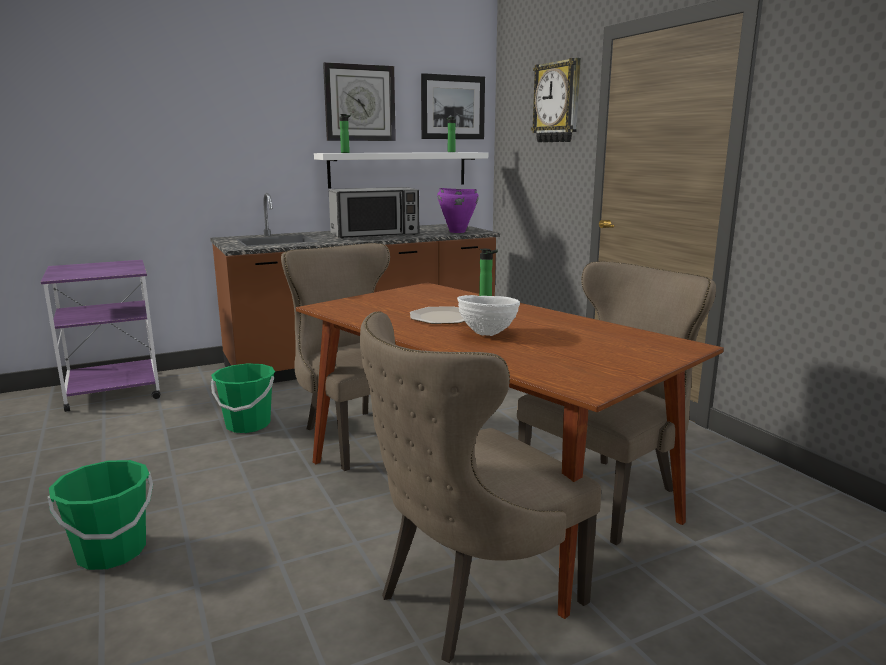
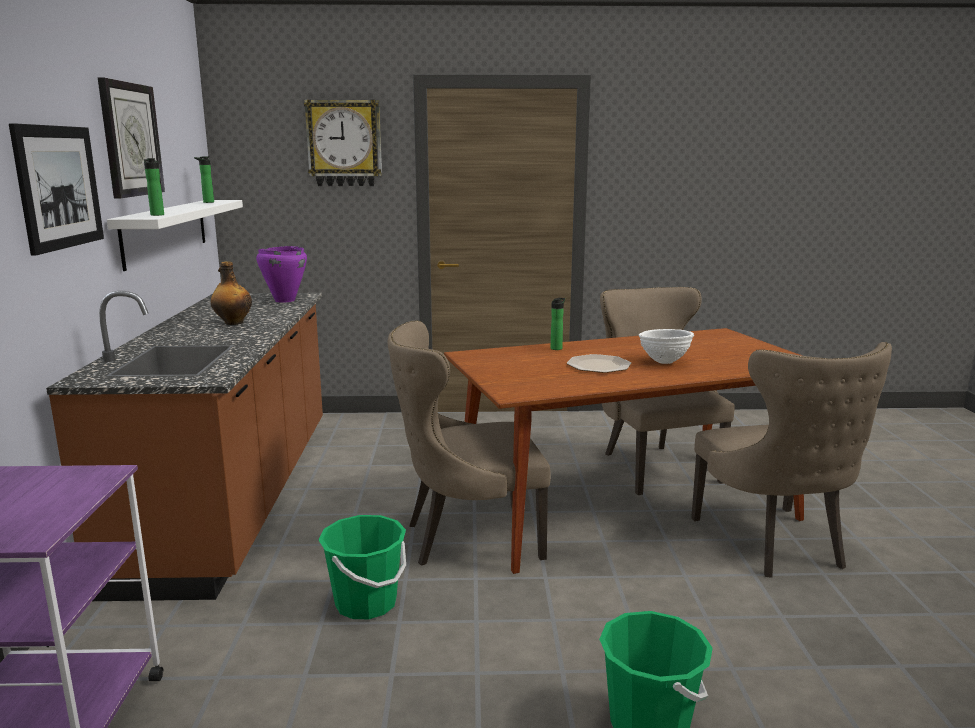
camera: 65 degrees left, 0 degrees up
(375, 234) = (233, 323): microwave -> bottle
(453, 107) = (187, 143): picture -> picture (59, 187)

